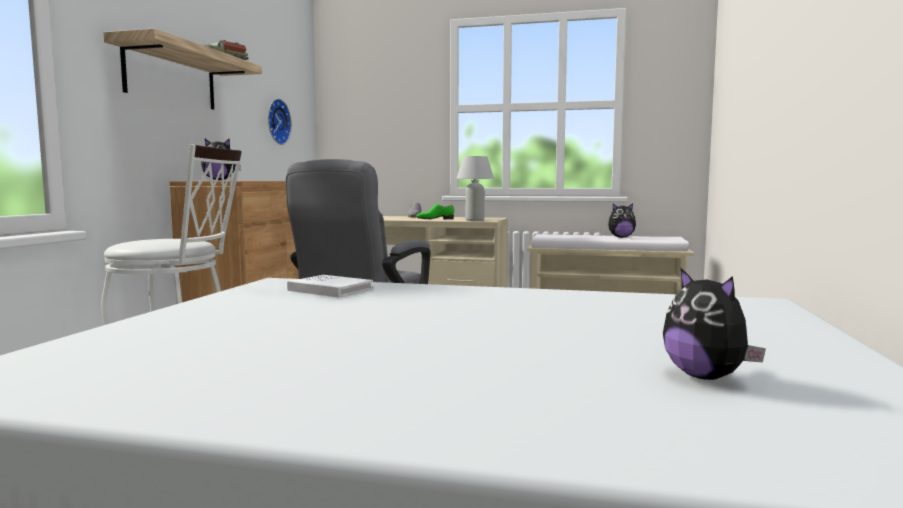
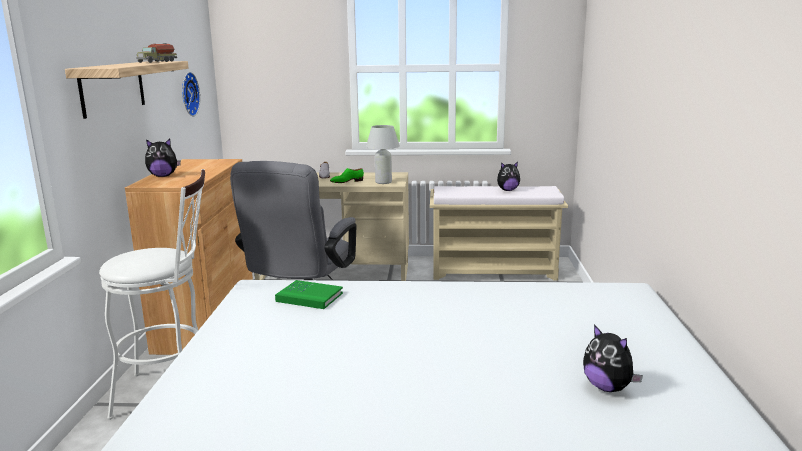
camera: 10 degrees left, 10 degrees up
(330, 289) = (309, 297): white book -> green book

